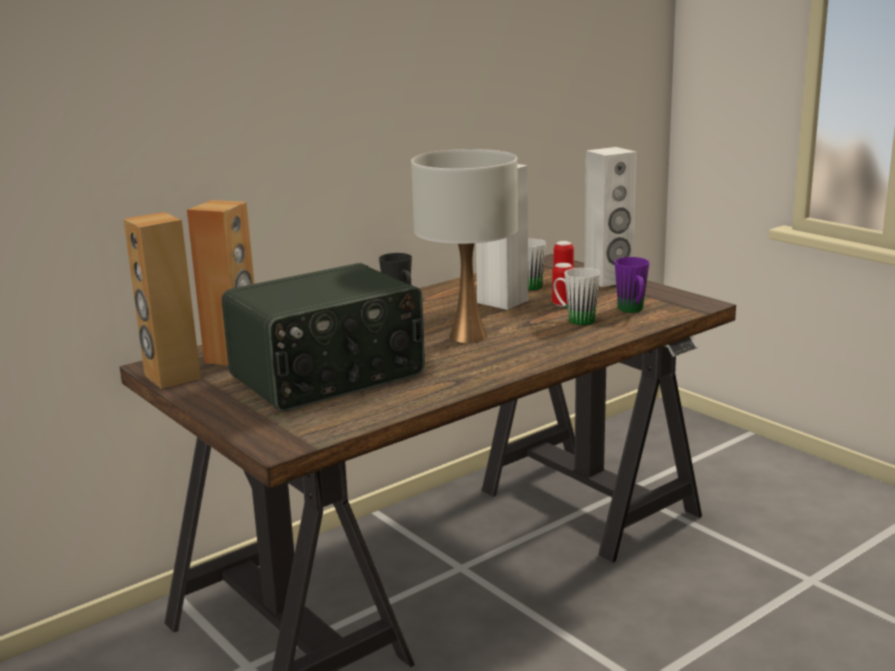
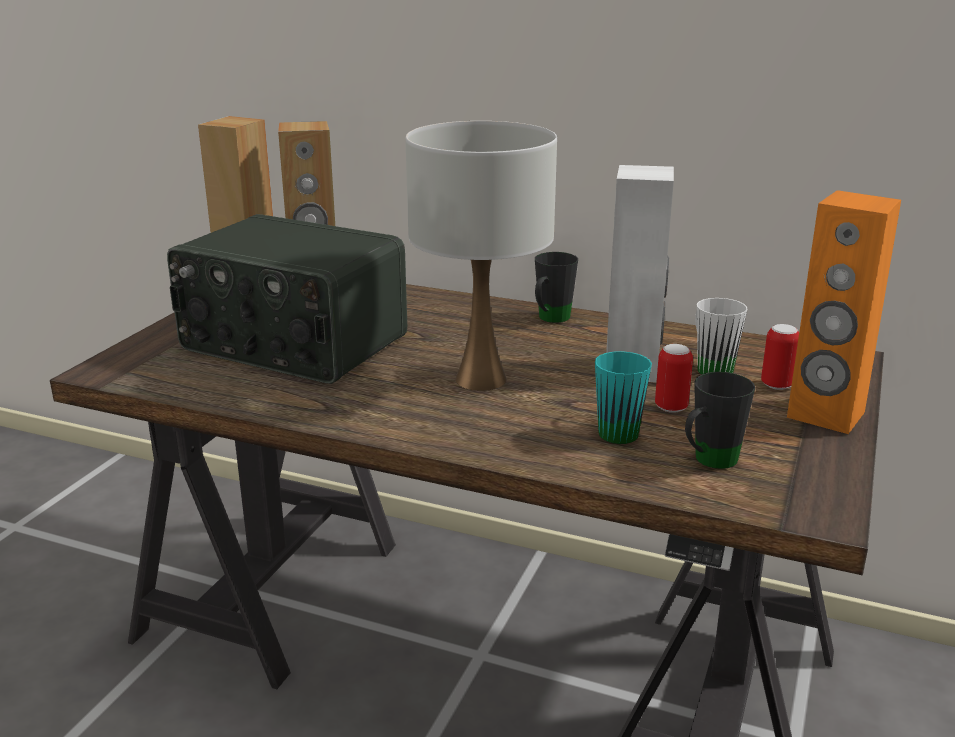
camera: 60 degrees right, 5 degrees up
(575, 319) = (617, 429): white mug -> turquoise mug
(608, 280) = (825, 415): white speaker -> orange speaker
(632, 311) = (708, 462): purple mug -> black mug

